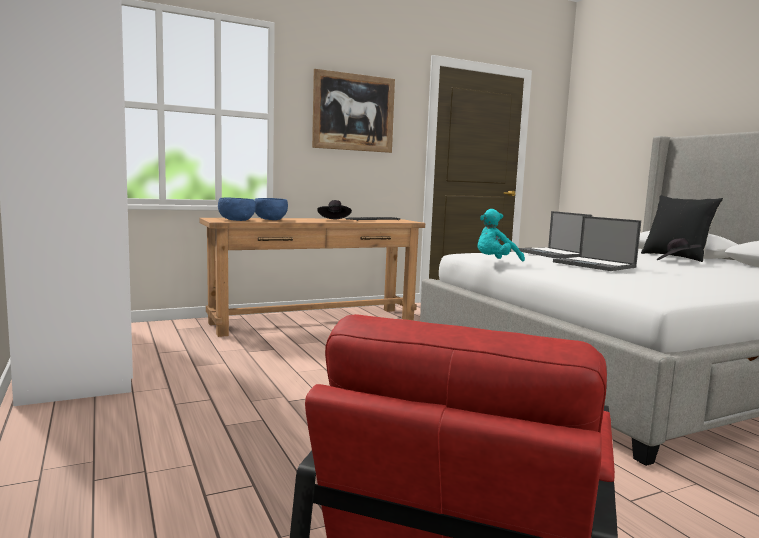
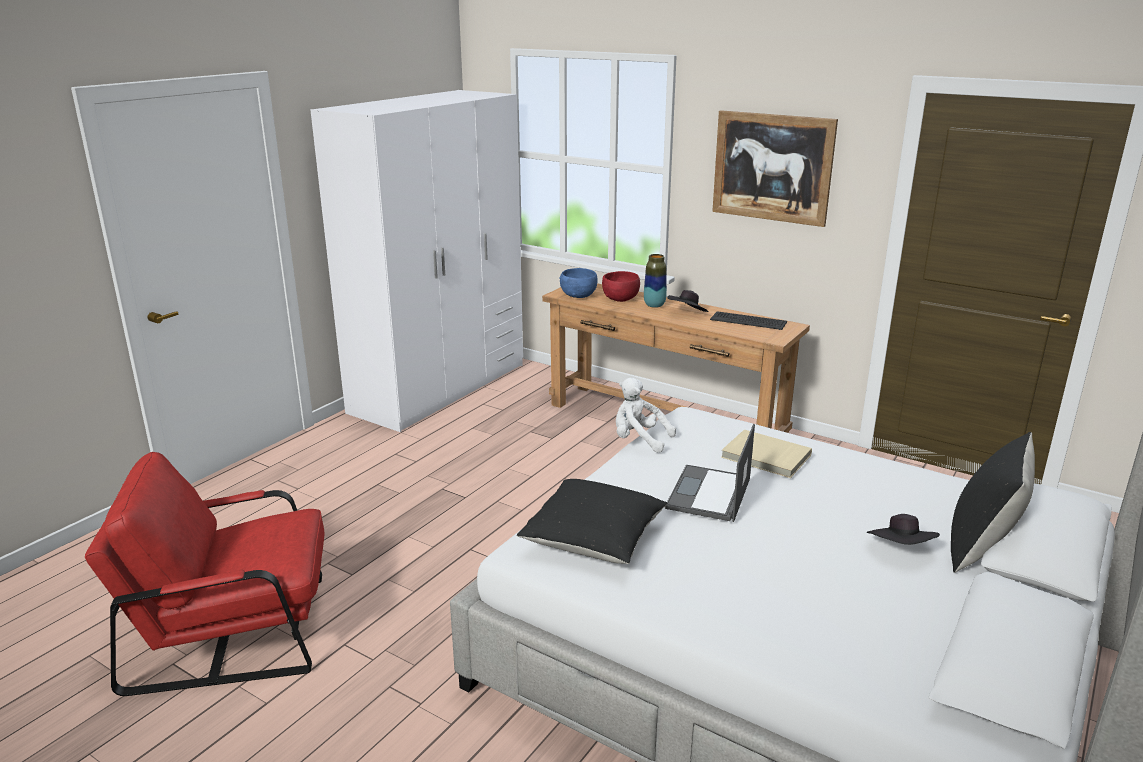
camera: 60 degrees right, 15 degrees up
(270, 219) = (620, 298): blue bowl -> red bowl
(302, 219) = (654, 305): none -> vase
(495, 262) = (639, 440): turquoise plush toy -> white plush toy
(552, 254) = (765, 457): laptop -> beige book
(647, 286) = (593, 540): none -> black pillow

